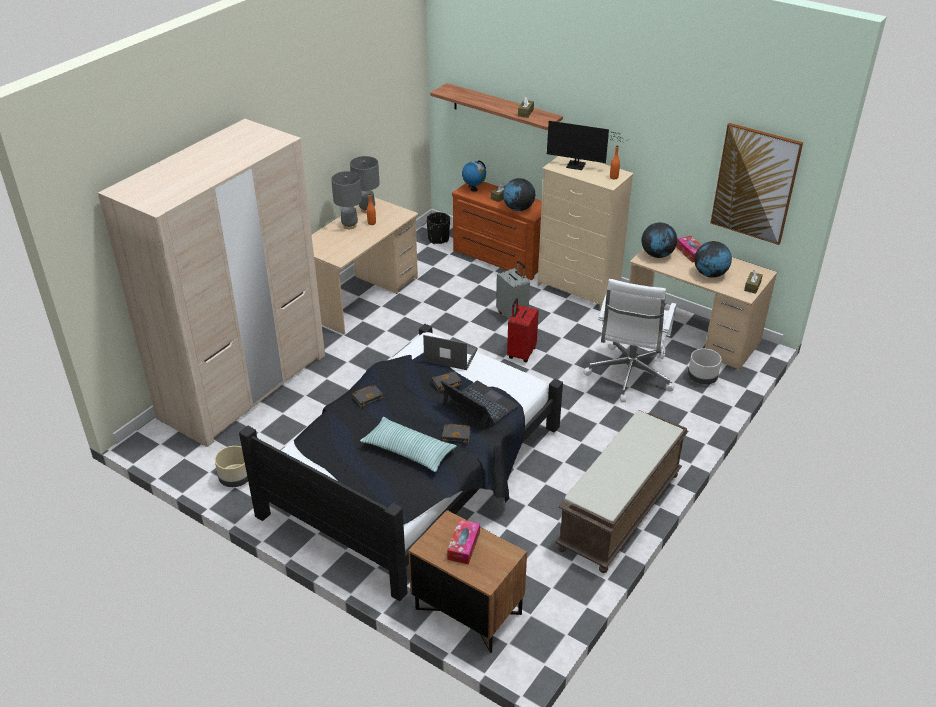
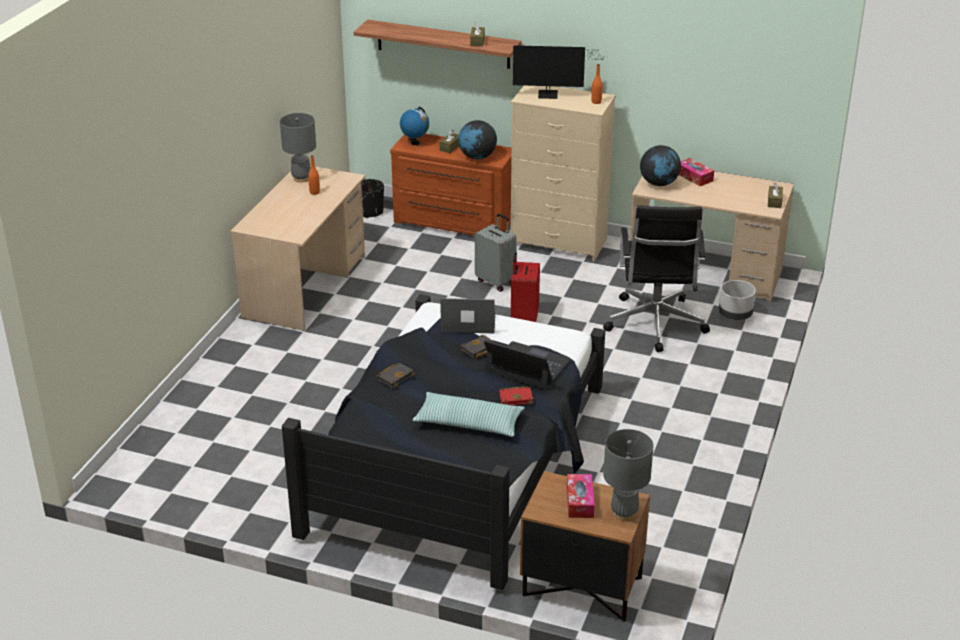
camera: 15 degrees left, 5 degrees down
(236, 479) = (247, 503): beige planter -> none
(244, 386) = (207, 404): beige wardrobe -> none
(349, 225) = (289, 198): grey table lamp -> grey table lamp (624, 513)
(457, 434) = (516, 398): black book -> red book
(620, 512) = (704, 461): brown bench -> none
(629, 376) = (655, 325): white office chair -> black office chair
(710, 274) = (724, 196): globe -> none
(755, 183) = (759, 87): picture -> none

